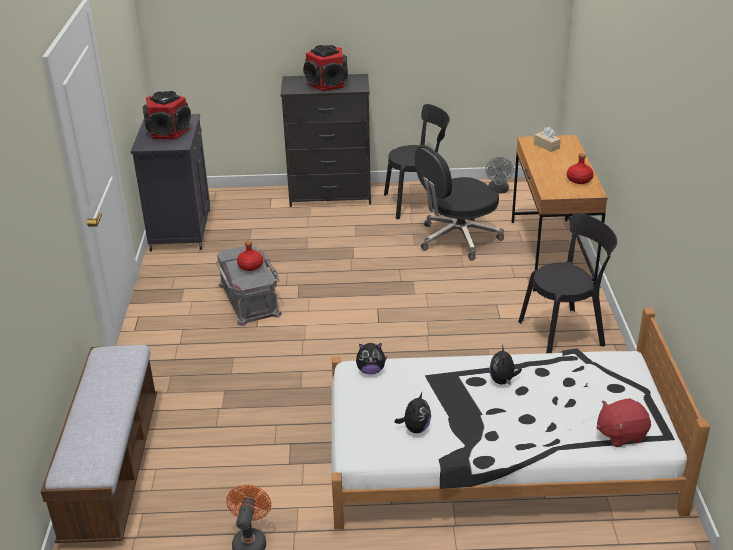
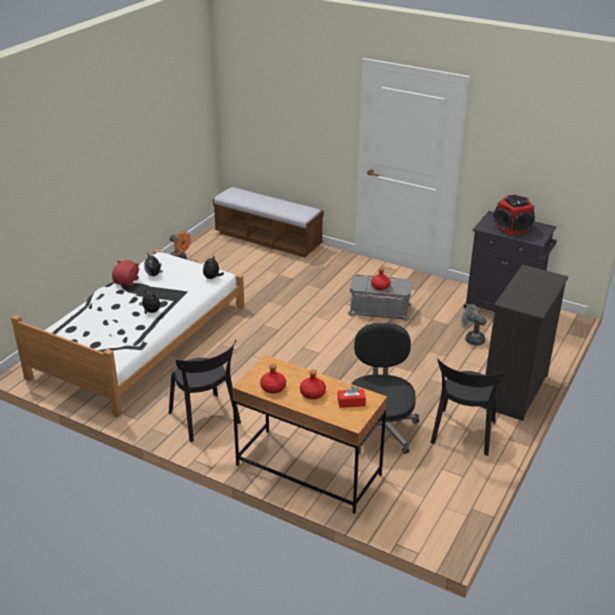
camera: 120 degrees right, 0 degrees up
(328, 84) = (529, 290): speaker -> none
(498, 191) = (450, 498): grey fan -> grey fan (471, 339)
(546, 146) = (351, 402): beige tissue box -> red tissue box
(560, 163) = (312, 393): none -> red bottle
(565, 332) = (205, 420): black chair -> black chair turned 45 degrees counterclockwise
(620, 434) = (66, 328): red plush toy -> red plush toy (127, 281)

